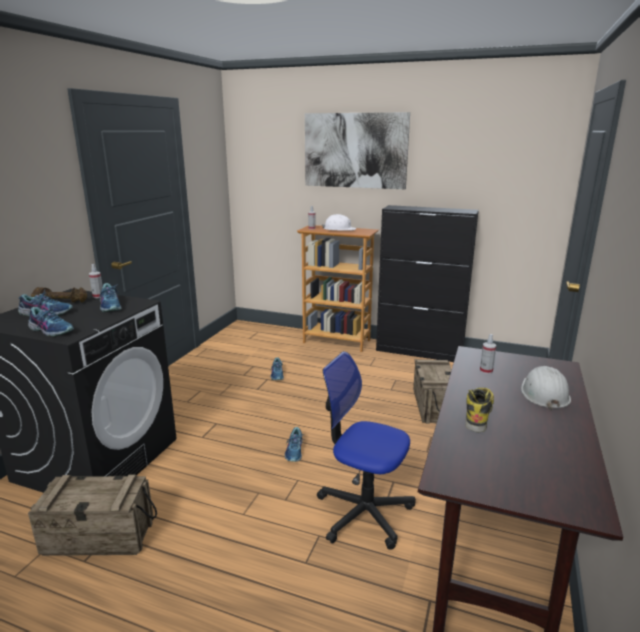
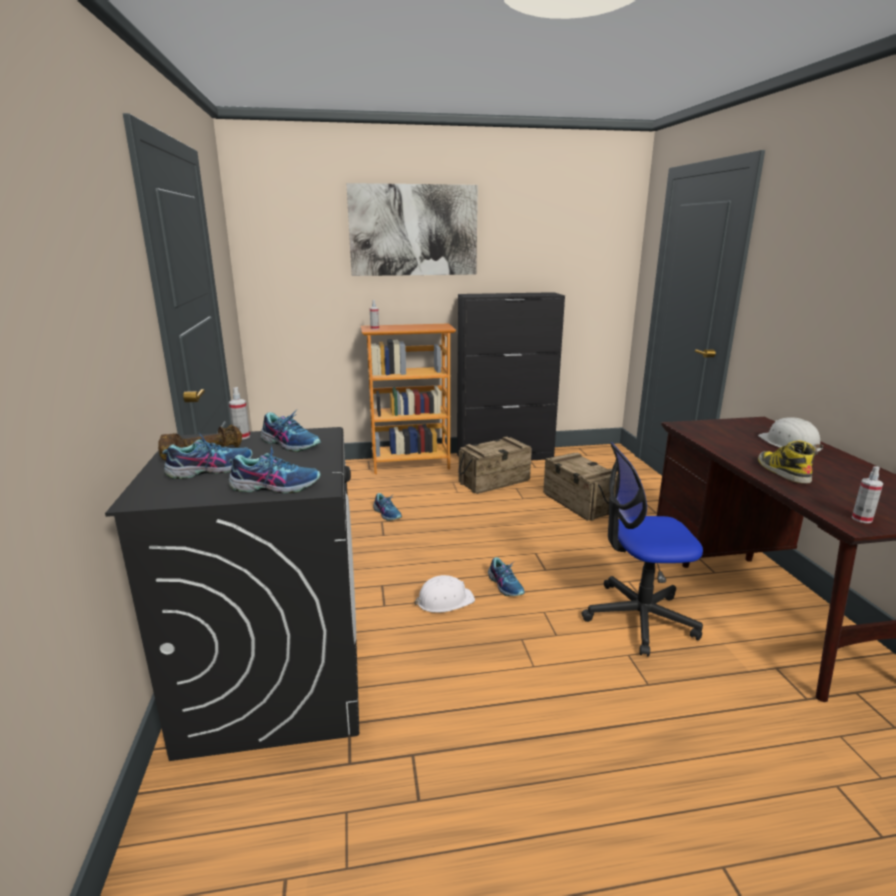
camera: 30 degrees left, 0 degrees up
(99, 536) = (401, 764): crate -> crate (494, 481)
(339, 229) = (407, 327): white hard hat -> white hard hat (444, 600)
(486, 371) = (721, 437): spray bottle -> spray bottle (862, 519)

